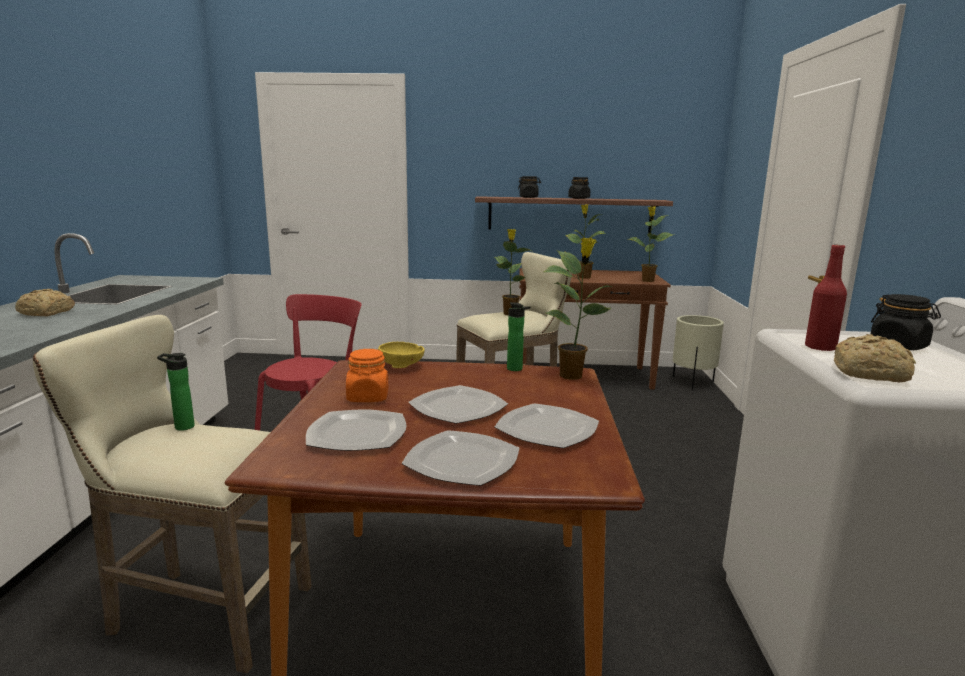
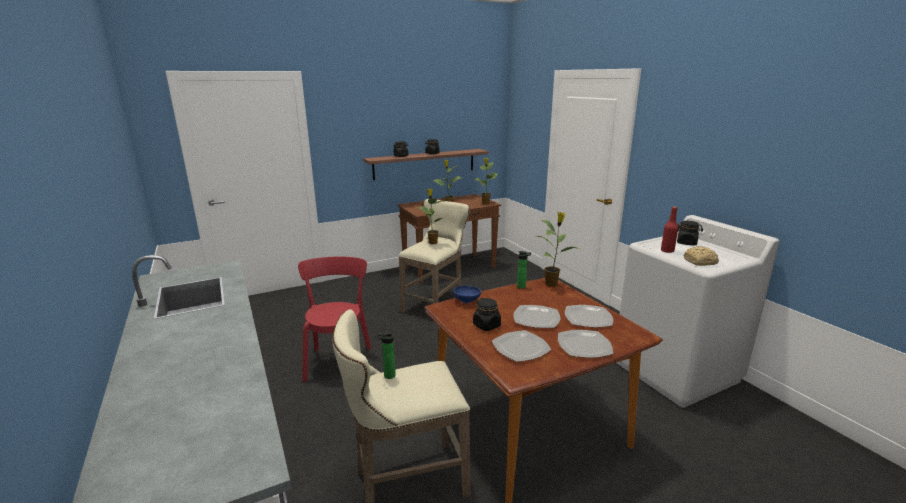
camera: 30 degrees left, 5 degrees up
(47, 313) = (190, 327): bread -> none
(368, 397) = (487, 325): orange jar -> black jar
(402, 366) = (467, 301): yellow bowl -> blue bowl
(692, 383) = (509, 258): beige planter -> none

